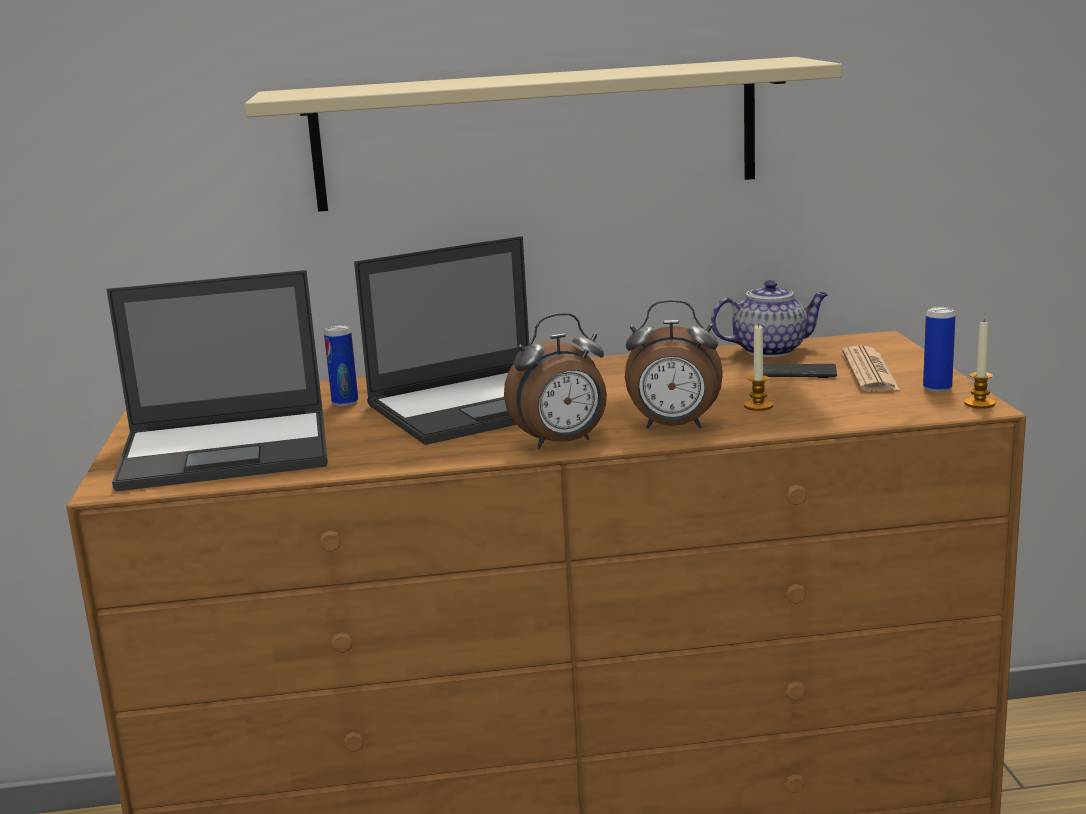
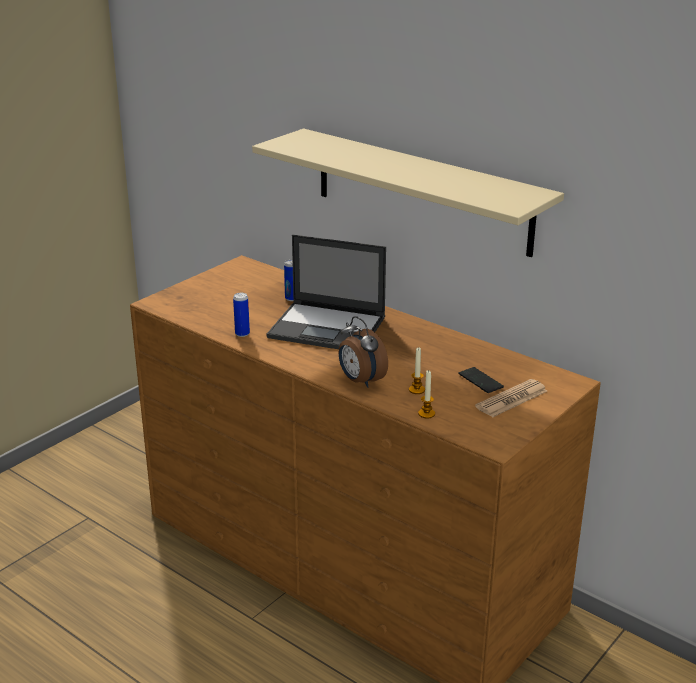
camera: 45 degrees right, 10 degrees up
(229, 450) = (211, 304): laptop -> none
(562, 443) = (307, 365): alarm clock -> none
(771, 350) = (508, 361): teapot -> none
(937, 388) = (510, 426): can -> can (242, 334)
(979, 404) = (501, 445): candle -> candle (426, 414)

